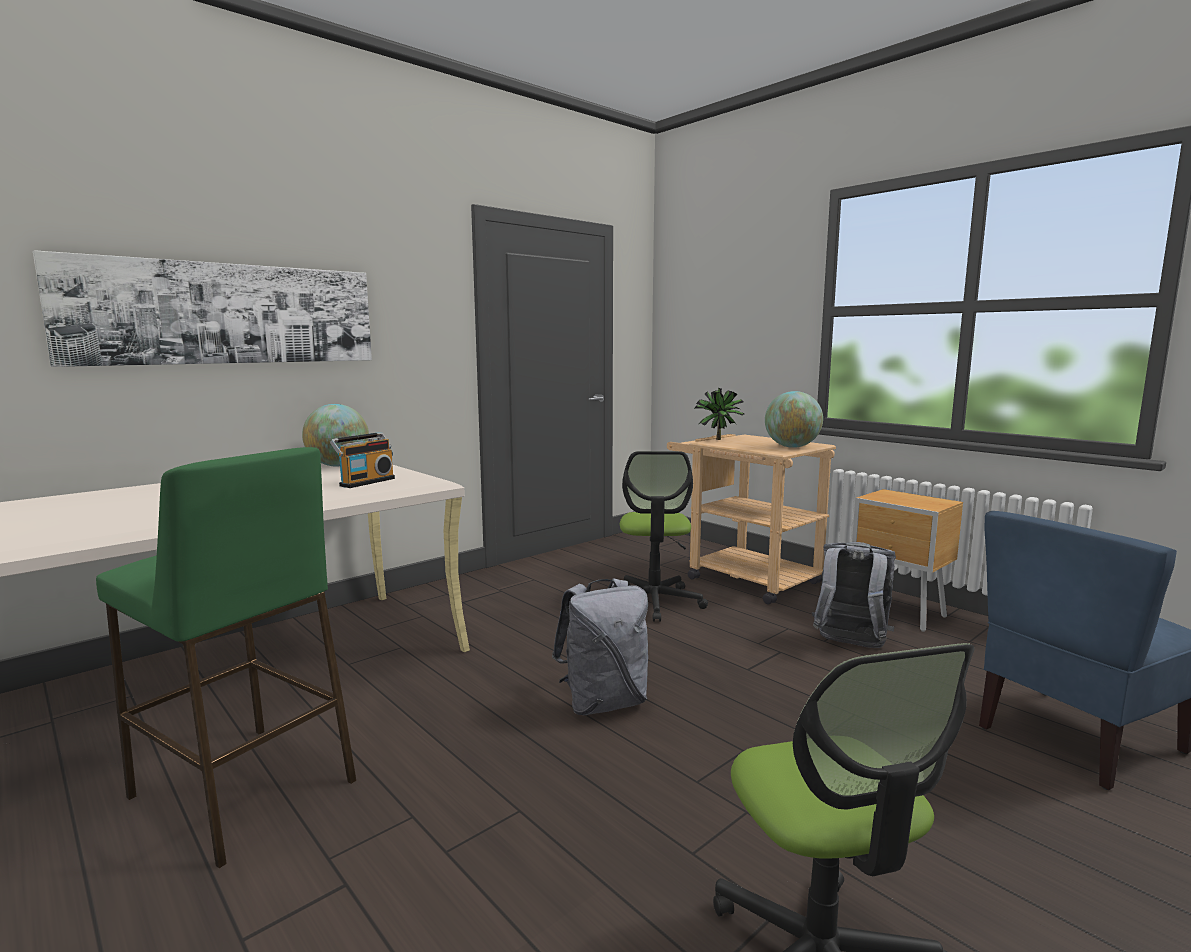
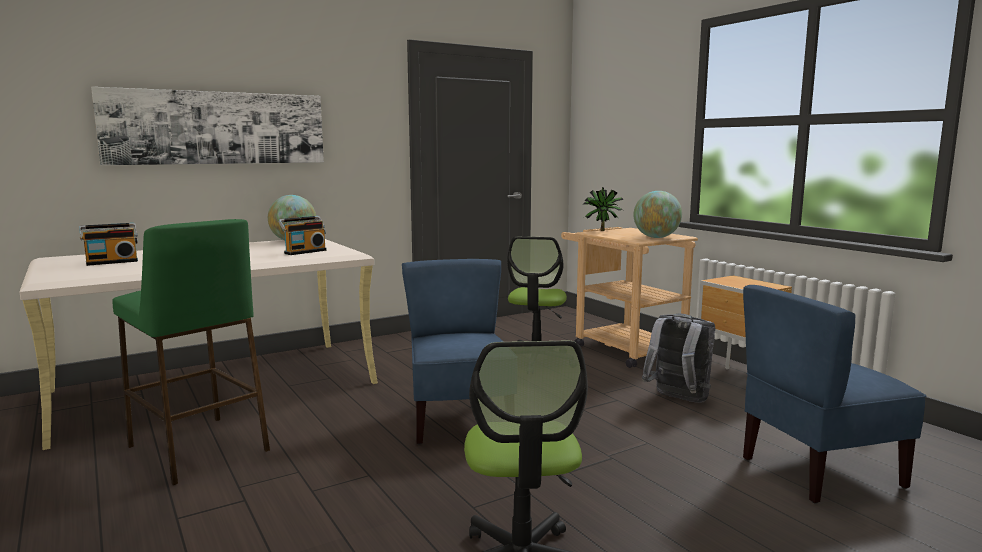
camera: 10 degrees right, 0 degrees up
(80, 511) = (112, 262): none -> radio
(603, 702) = (459, 421): grey backpack -> blue chair

